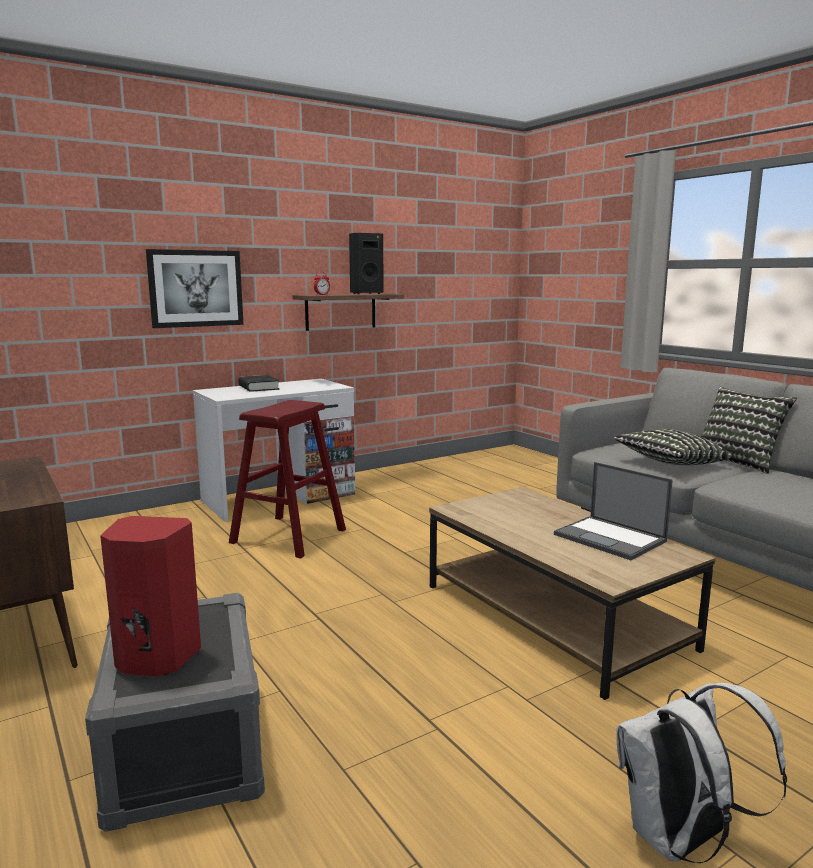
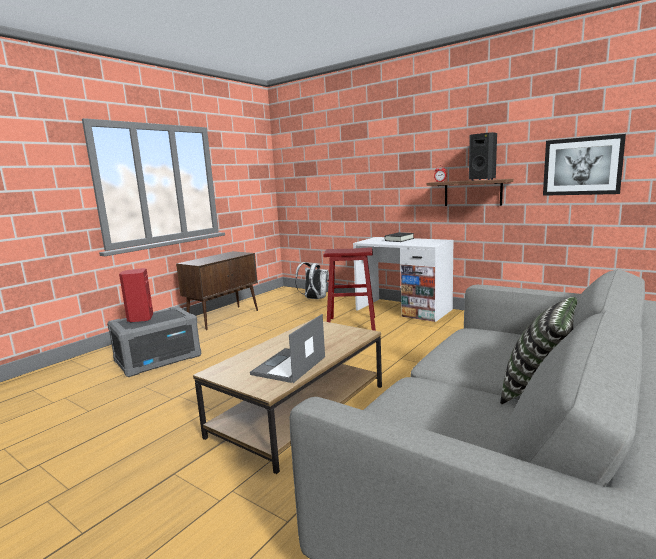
camera: 70 degrees right, 0 degrees up
(196, 288) = (380, 179): picture -> picture (582, 166)
(670, 464) = (470, 358): pillow -> none
(681, 841) = (82, 471): white backpack -> white backpack (314, 299)

